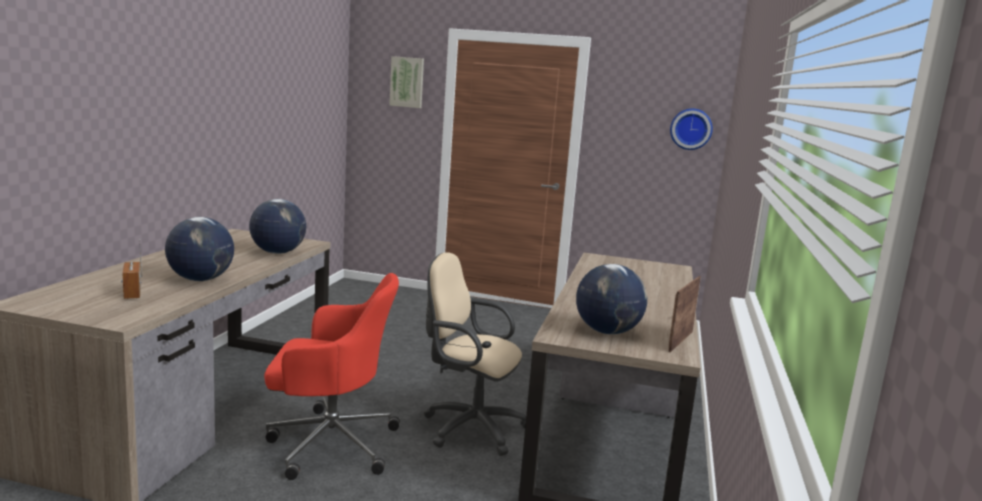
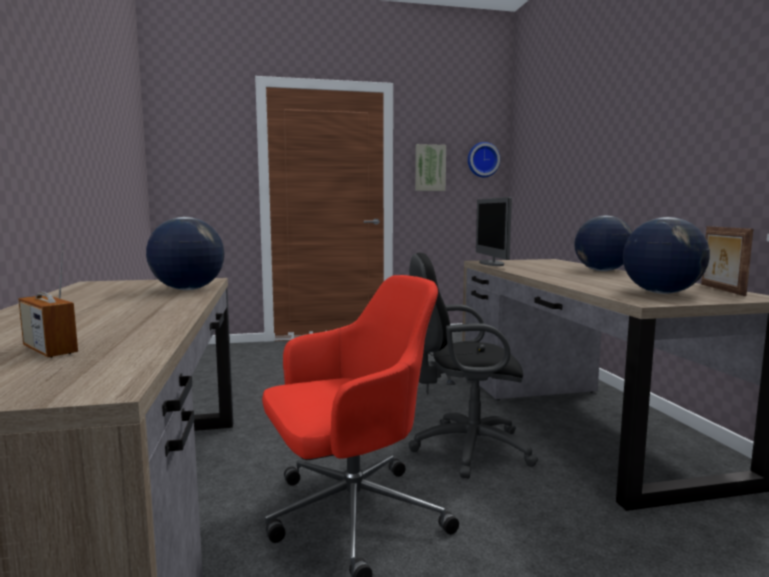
camera: 25 degrees left, 5 degrees down
(201, 279) = (139, 321): globe -> globe (602, 271)
(407, 82) = (214, 131): picture -> picture (430, 168)
(468, 428) = (464, 449): beige office chair -> black office chair
(594, 262) = (491, 263): none -> monitor

